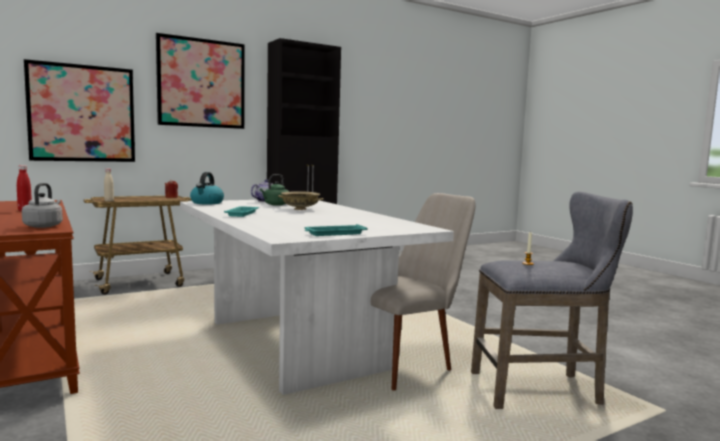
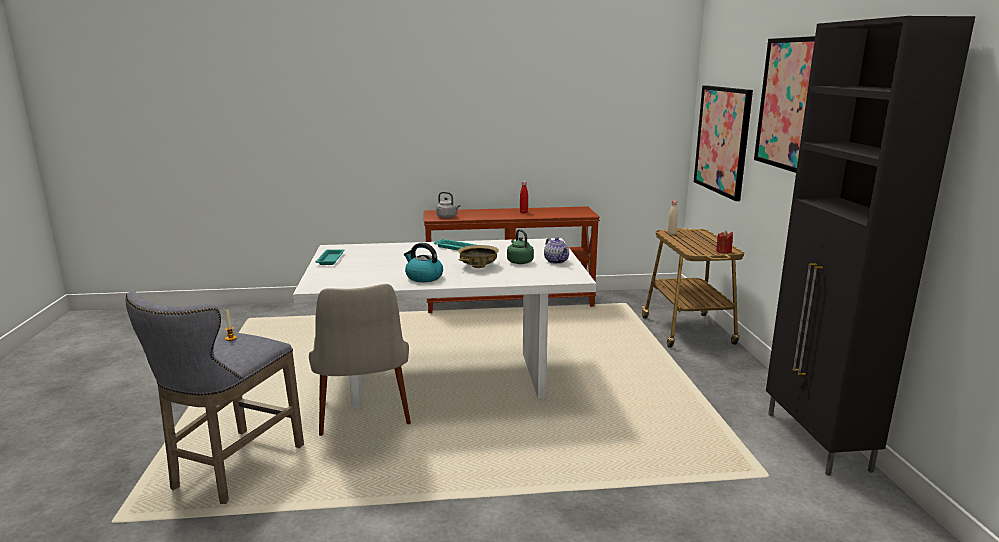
camera: 115 degrees right, 10 degrees up
(207, 203) = (542, 243): kettle -> kettle (423, 277)

